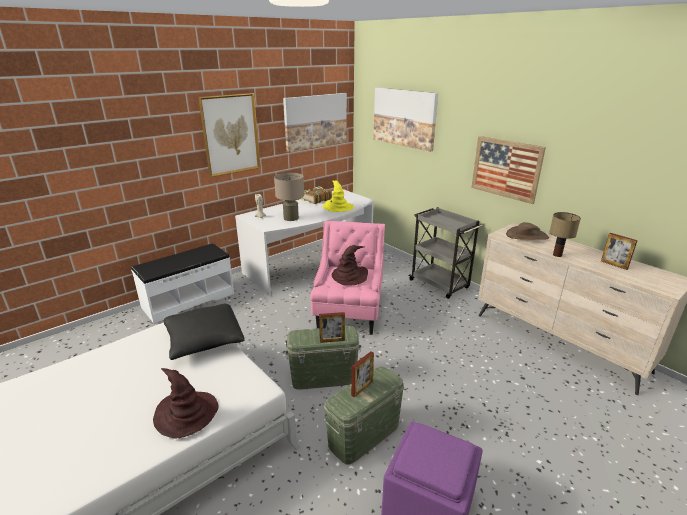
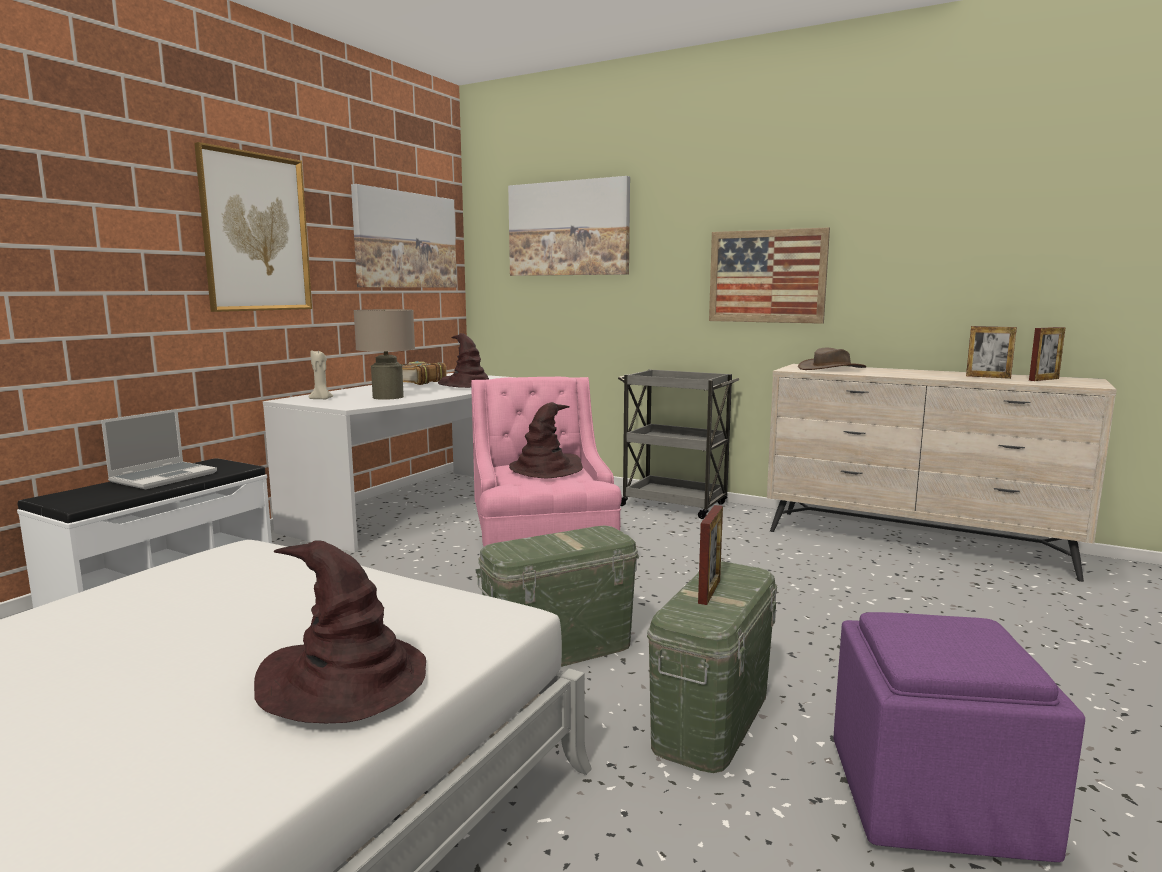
camera: 20 degrees left, 15 degrees down
(186, 257) = (164, 477): none -> laptop
(204, 340) = (297, 571): black pillow -> none
(332, 340) = (585, 545): picture frame -> picture frame (1044, 379)
(338, 207) = (468, 385): yellow hat -> brown hat
(557, 255) = (900, 376): table lamp -> none

